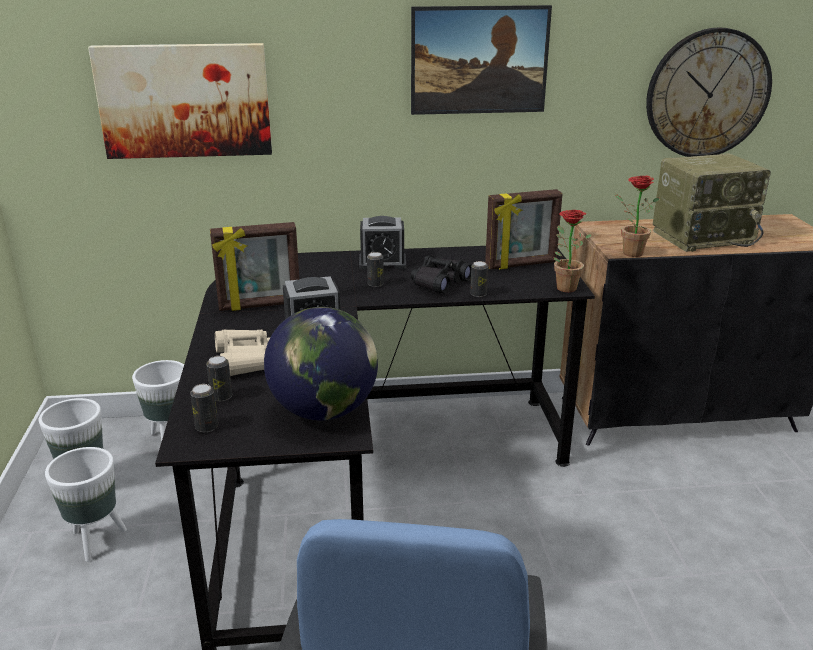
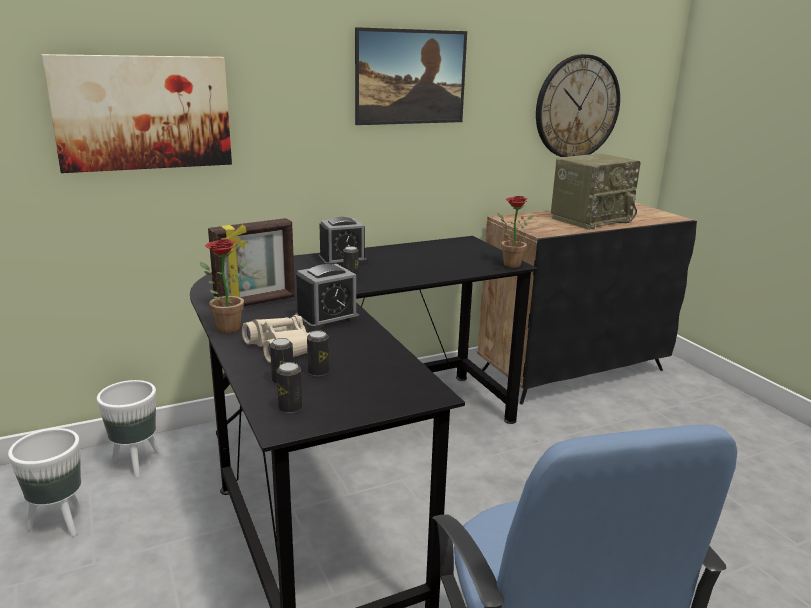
camera: 20 degrees left, 5 degrees down
(96, 540) = (100, 576): white planter -> none
(324, 411) = (394, 378): globe -> none
(440, 283) = (406, 270): black binoculars -> none
(478, 294) = (446, 275): can -> can (318, 372)
(521, 265) = (461, 252): picture frame -> none
(628, 252) = (548, 233): potted plant -> potted plant (224, 328)

